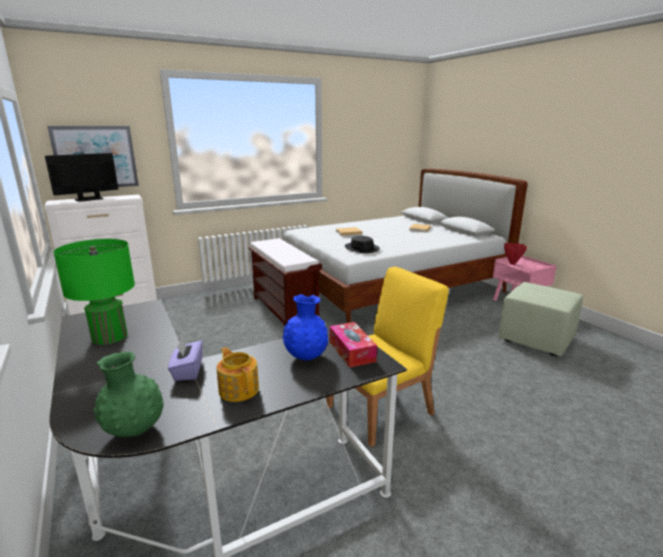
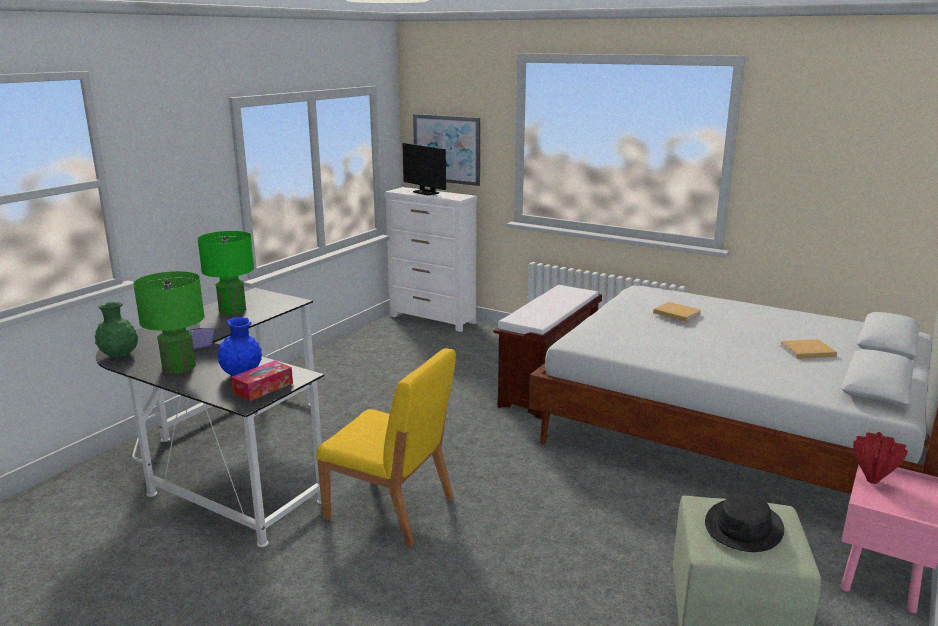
camera: 60 degrees right, 0 degrees up
(89, 199) = (426, 192): monitor -> monitor turned 150 degrees counterclockwise
(239, 389) = (179, 367): teapot -> green table lamp
(362, 248) = (618, 337): black hat -> black hat (744, 527)

